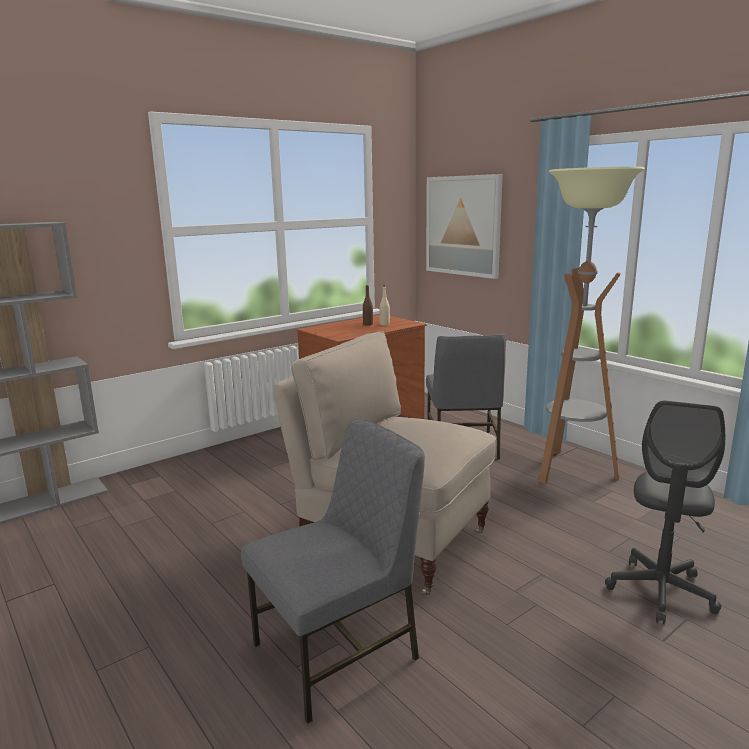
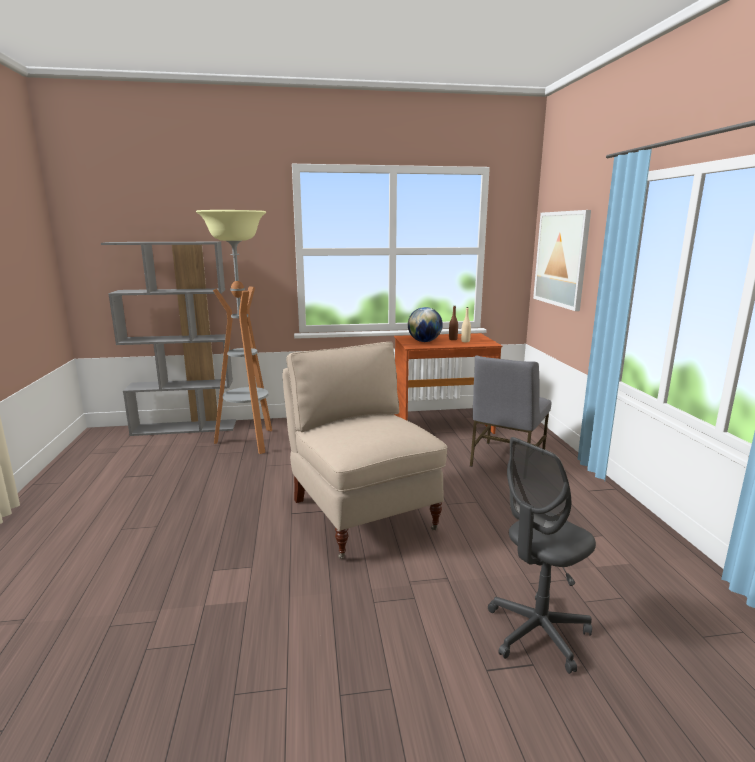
camera: 30 degrees right, 0 degrees up
(339, 652) = (245, 572): grey chair -> none
(343, 330) = (424, 341): none -> globe
(571, 470) = (583, 506): floor lamp -> floor lamp (249, 441)

